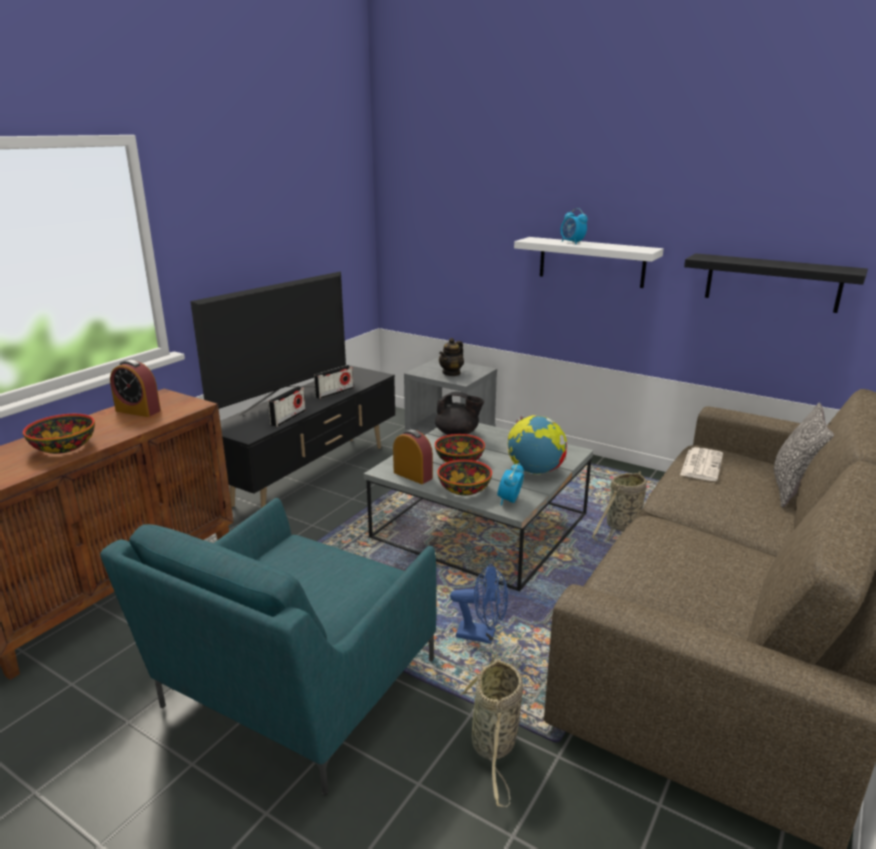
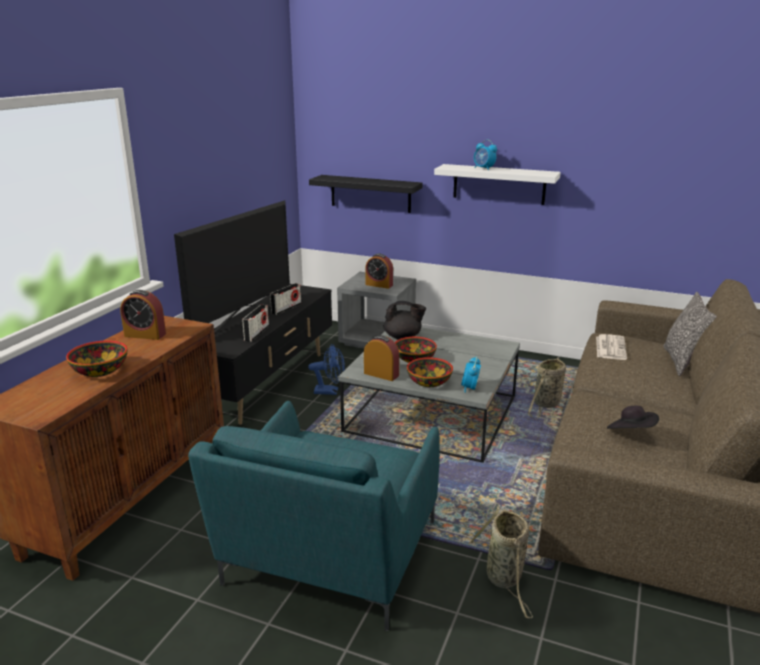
camera: 10 degrees left, 0 degrees up
(451, 373) = (379, 285): teapot -> alarm clock
(482, 635) = (465, 499): blue fan -> blue fan (330, 391)
(535, 471) = (481, 363): globe -> none
(688, 577) = (631, 432): none -> black hat
(772, 282) = (649, 197): black shelf -> black shelf (370, 193)

